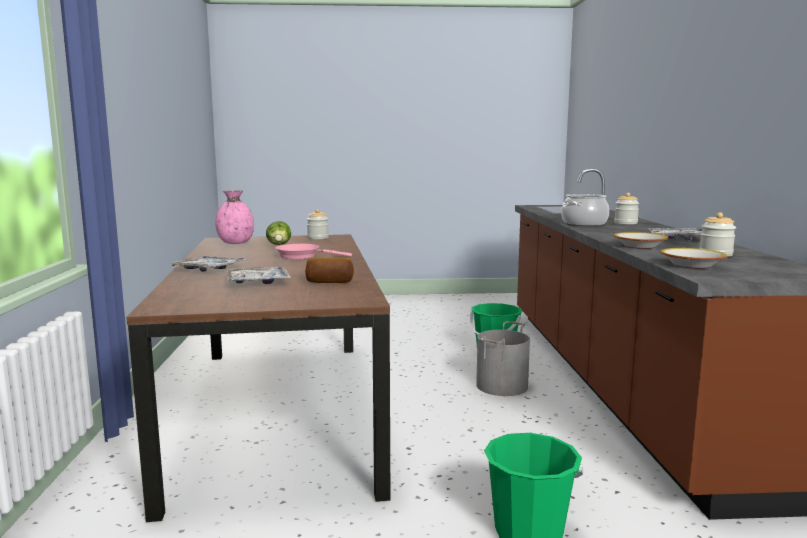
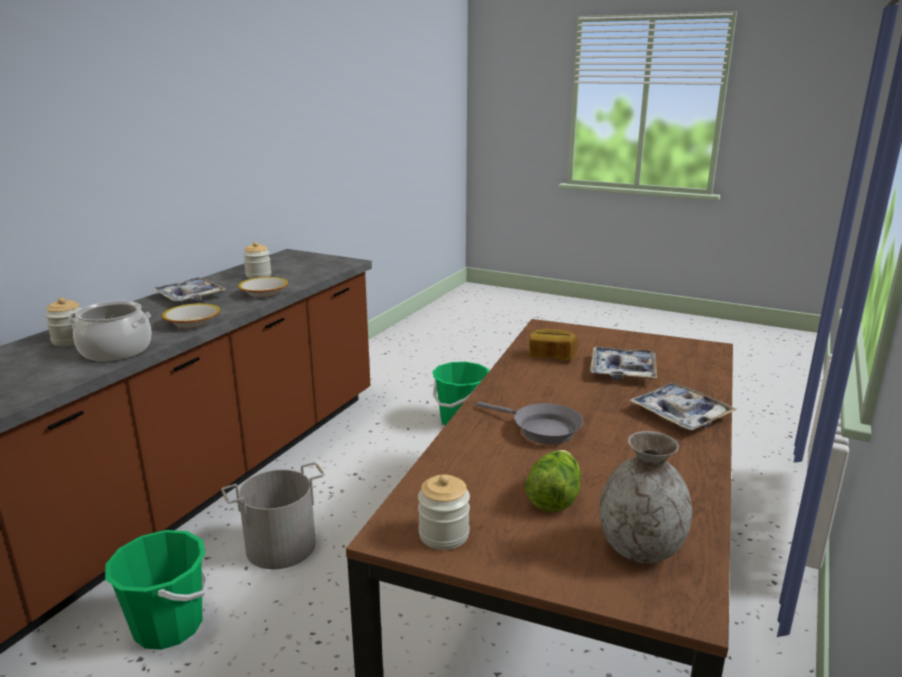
camera: 150 degrees left, 10 degrees up
(236, 243) = (639, 548): pink vase -> grey vase
(302, 256) = (541, 430): pink frying pan -> grey frying pan
(692, 265) = (319, 270): bowl -> bowl (192, 323)

